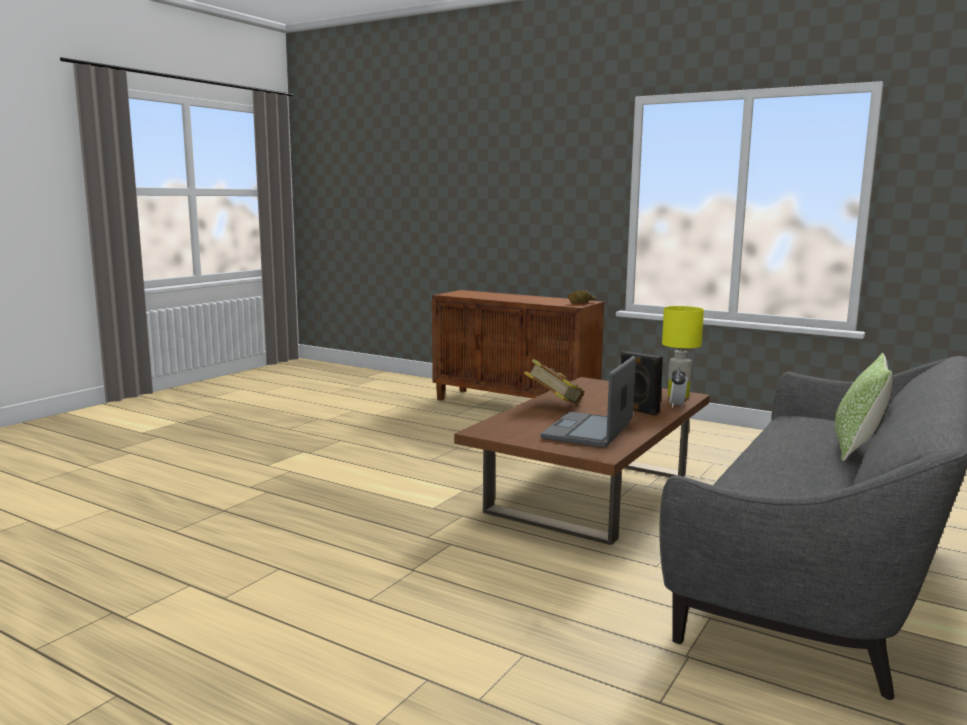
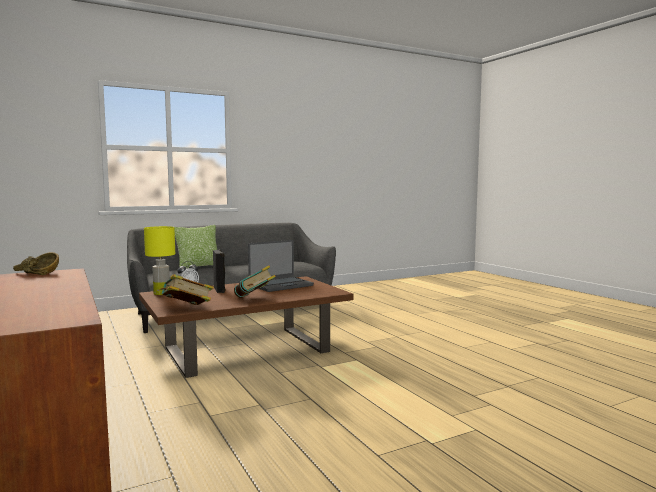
camera: 150 degrees left, 5 degrees down
(583, 385) = (186, 309): none -> book

